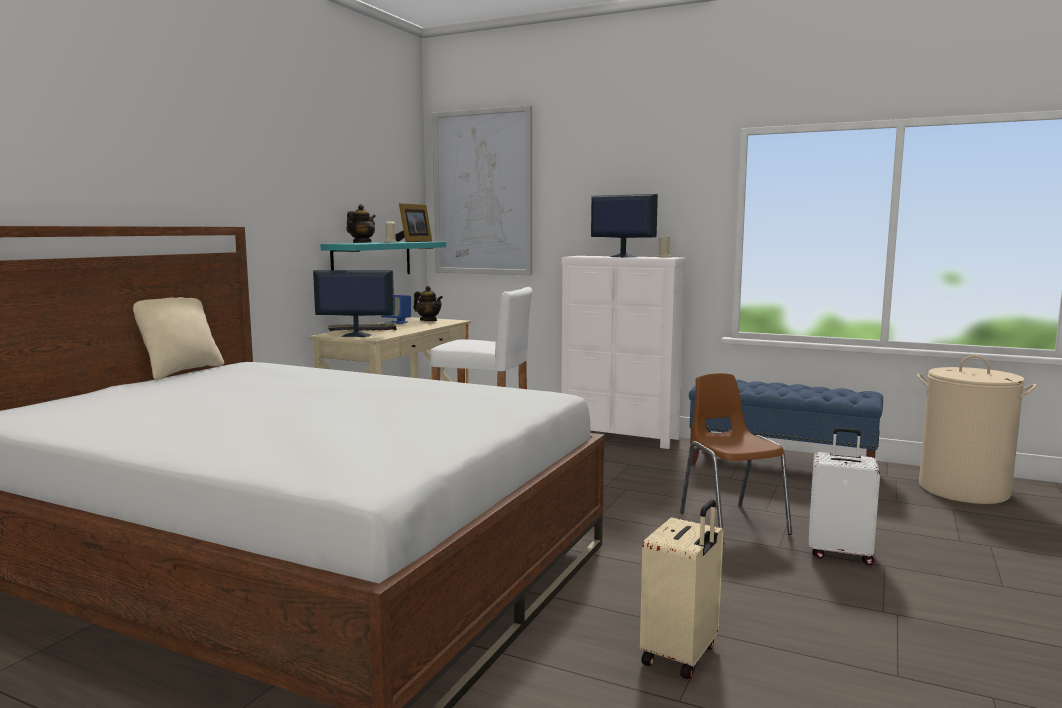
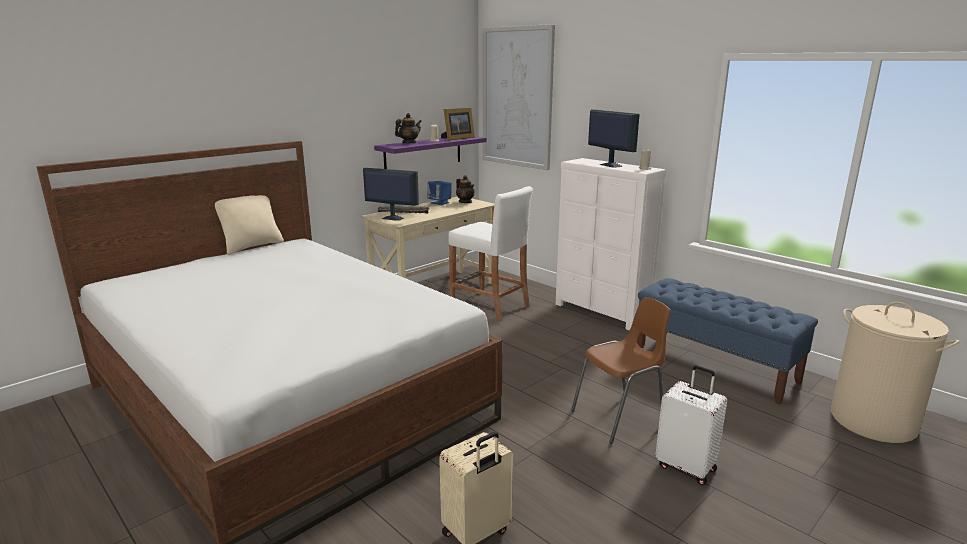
camera: 20 degrees right, 10 degrees up
(372, 260) = (423, 153): turquoise shelf -> purple shelf
(731, 522) = (620, 417): brown chair -> brown chair turned 60 degrees clockwise

